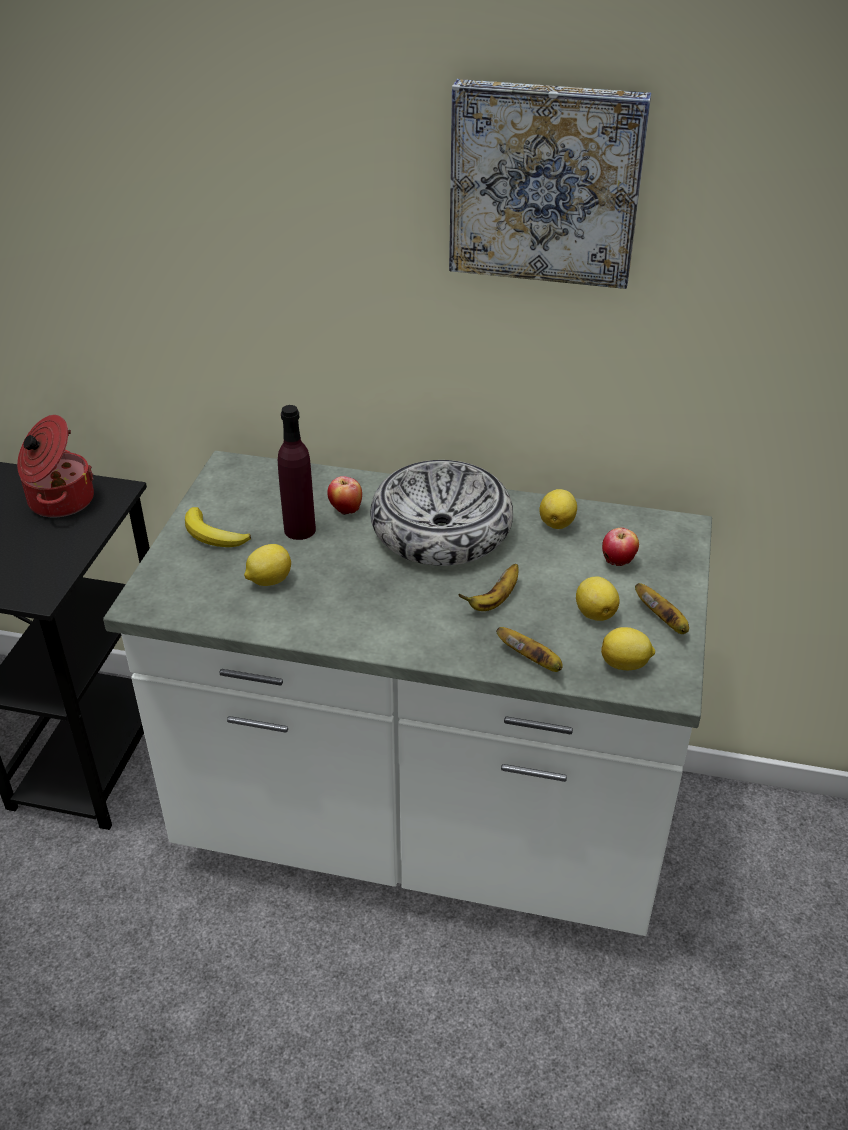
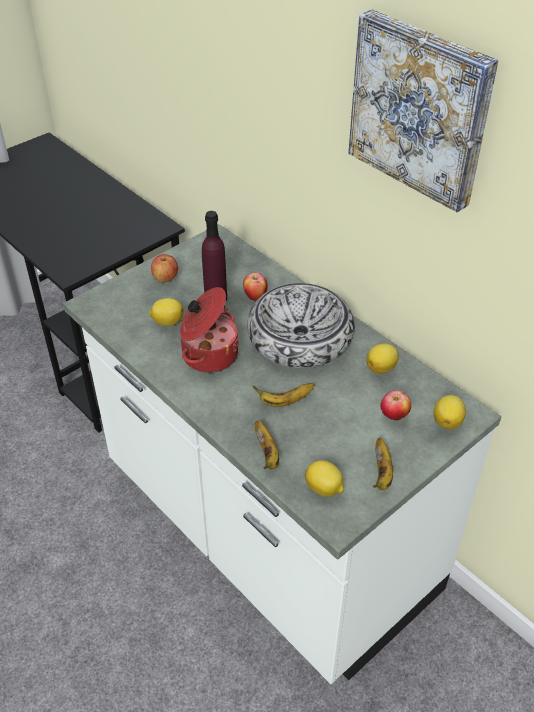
camera: 35 degrees right, 5 degrees up
(59, 500) = (129, 220): cooking pot -> cooking pot (208, 354)
(213, 534) = (165, 278): banana -> apple
(595, 613) = (341, 443): lemon -> lemon (447, 421)

